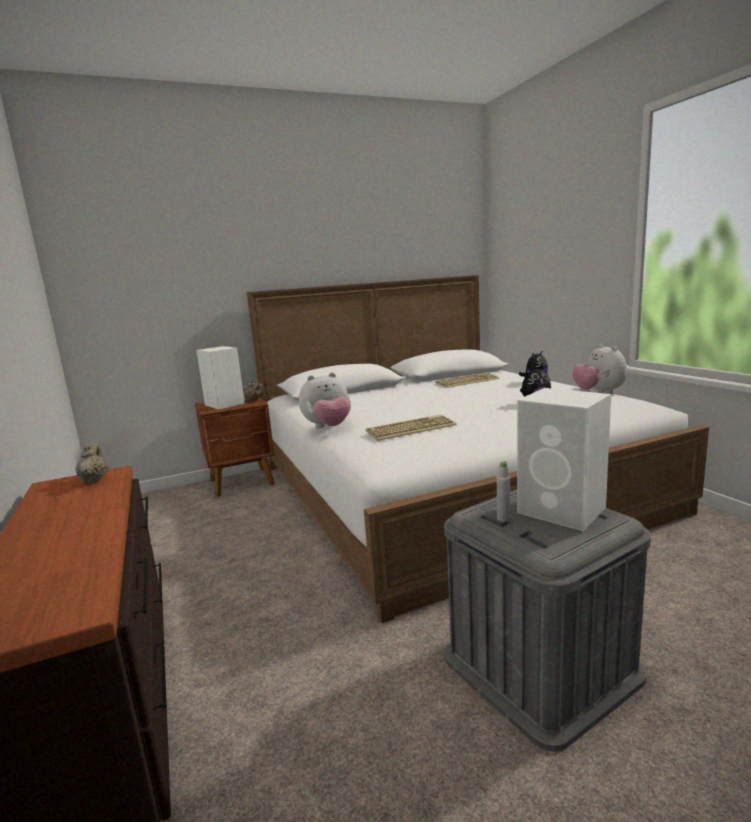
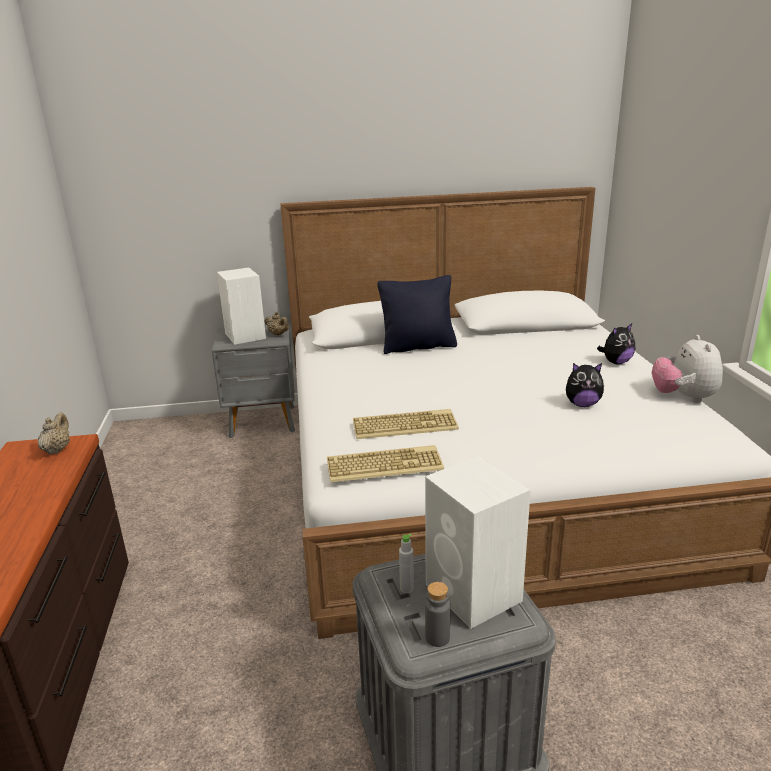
camera: 15 degrees right, 10 degrees up
(243, 482) = (263, 422): brown nightstand -> grey nightstand
(328, 427) = (324, 402): plush toy -> none
(380, 391) = (418, 347): none -> black pillow
(467, 381) = (533, 345): keyboard -> keyboard (385, 464)
(561, 542) = (437, 637): none -> grey bottle

